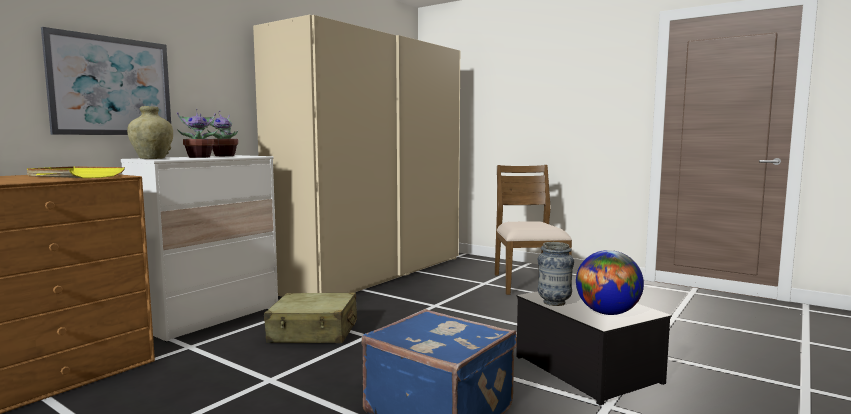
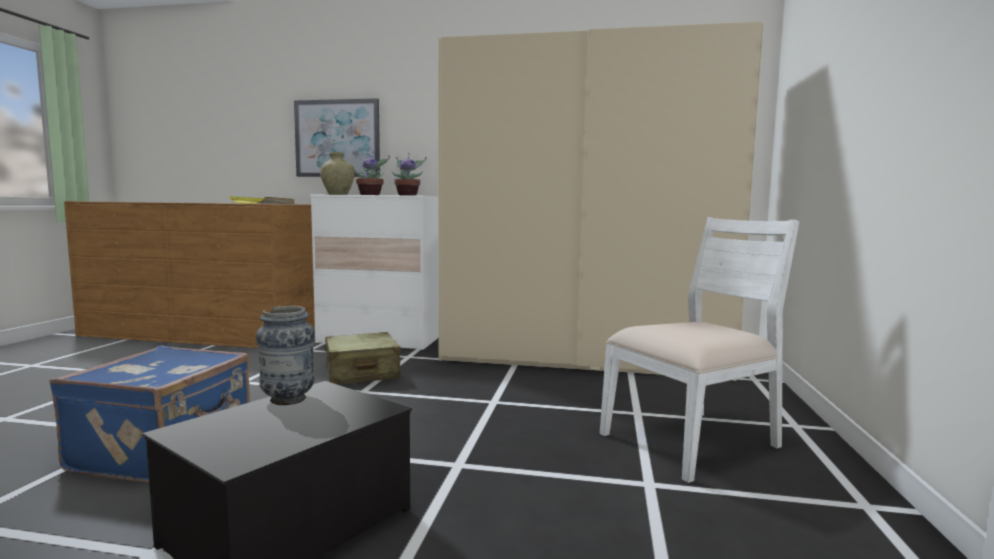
camera: 65 degrees right, 0 degrees up
(528, 283) = (692, 441): brown chair -> white chair
(607, 313) = (234, 431): globe -> none

